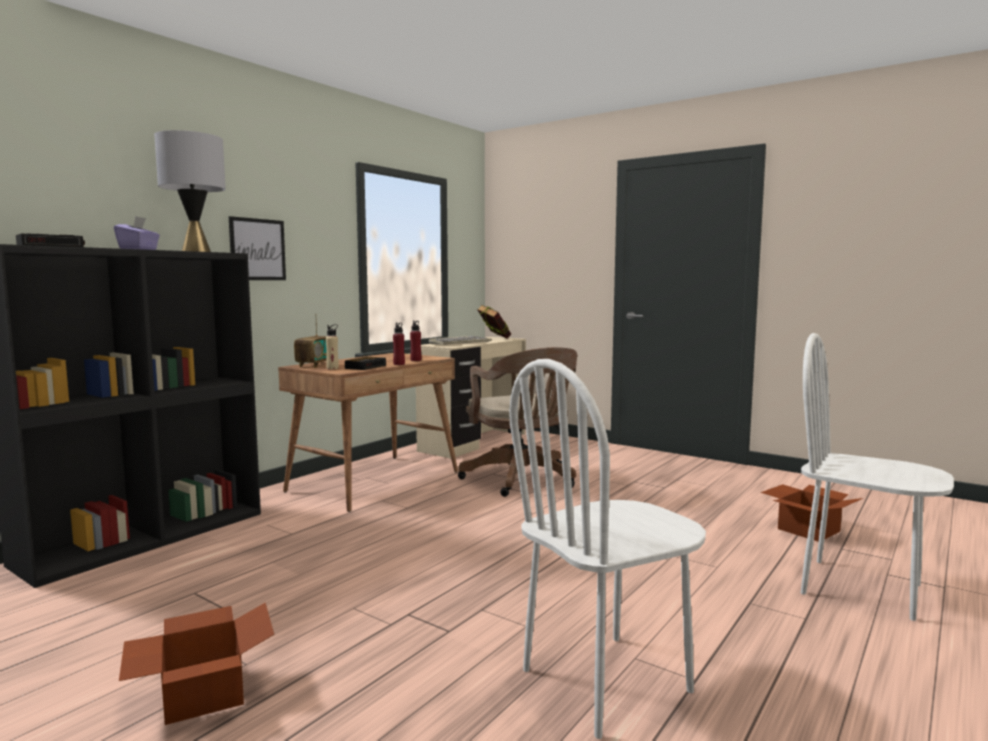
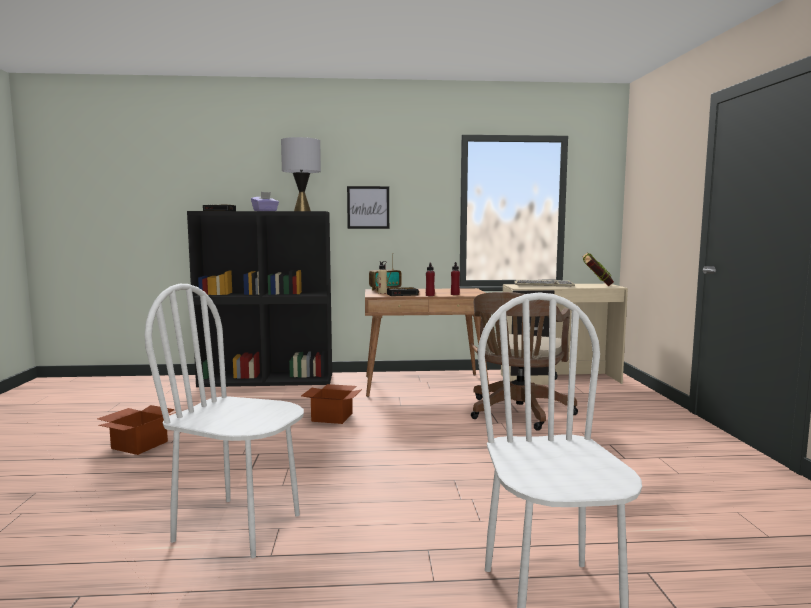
camera: 50 degrees right, 0 degrees up
(807, 529) = (664, 544): cardboard box -> cardboard box (333, 417)

